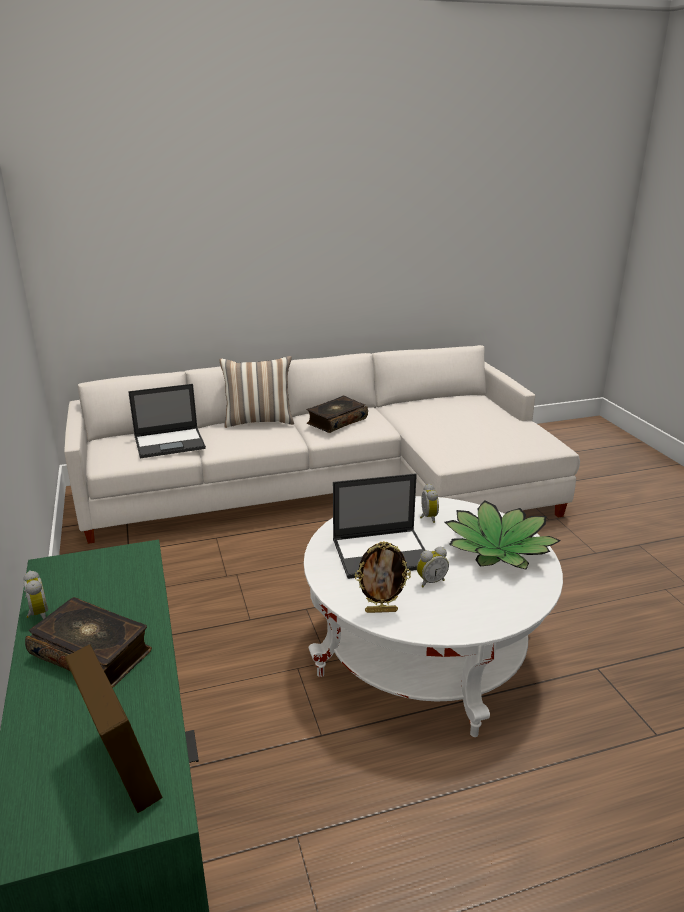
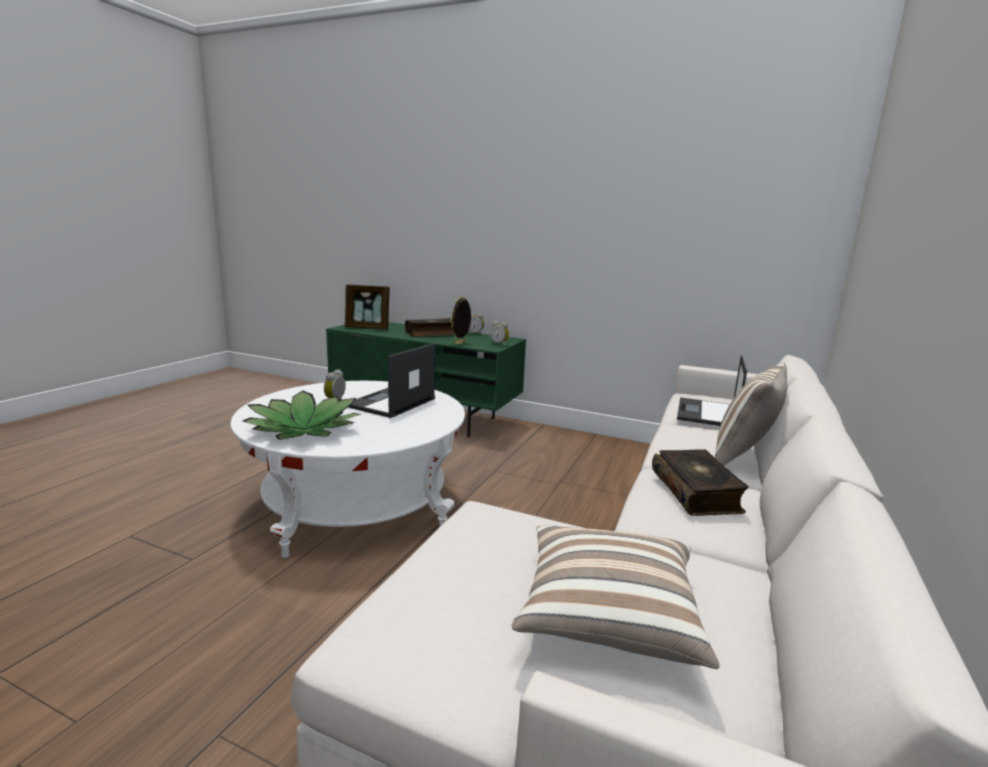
camera: 130 degrees right, 10 degrees down
(381, 610) = (349, 386): picture frame -> picture frame (461, 343)
(427, 517) = (393, 429): alarm clock -> alarm clock (499, 344)
(466, 415) = (608, 615): none -> pillow

